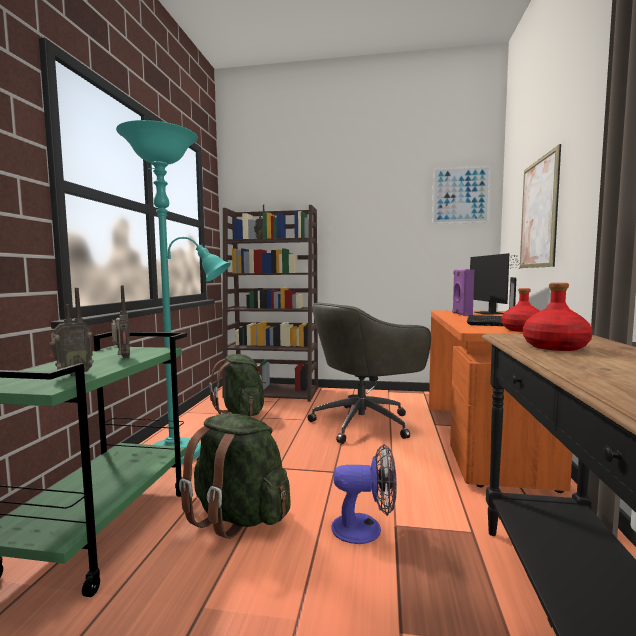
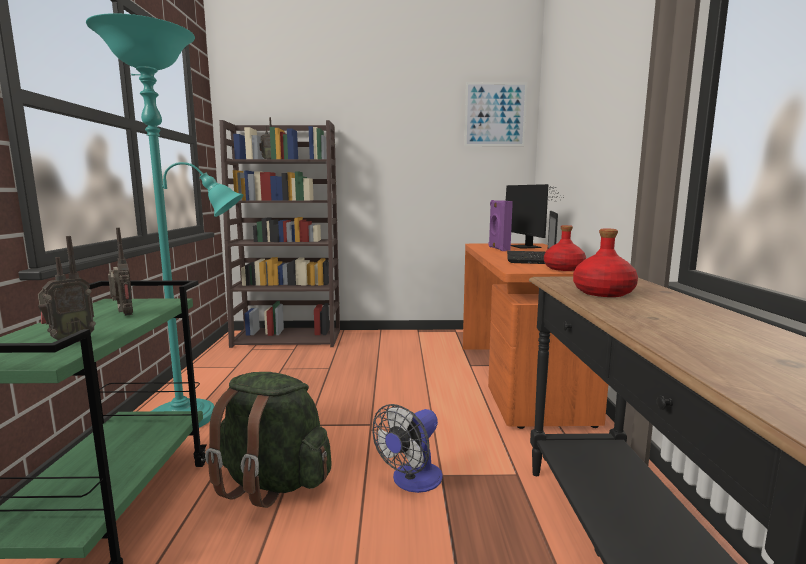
camera: 10 degrees left, 5 degrees up
(241, 413) = (255, 365): green backpack -> none
(365, 423) = (397, 368): grey office chair -> none
(366, 528) = (412, 481): fan -> fan turned 135 degrees clockwise
(538, 213) = (577, 142): picture -> none

